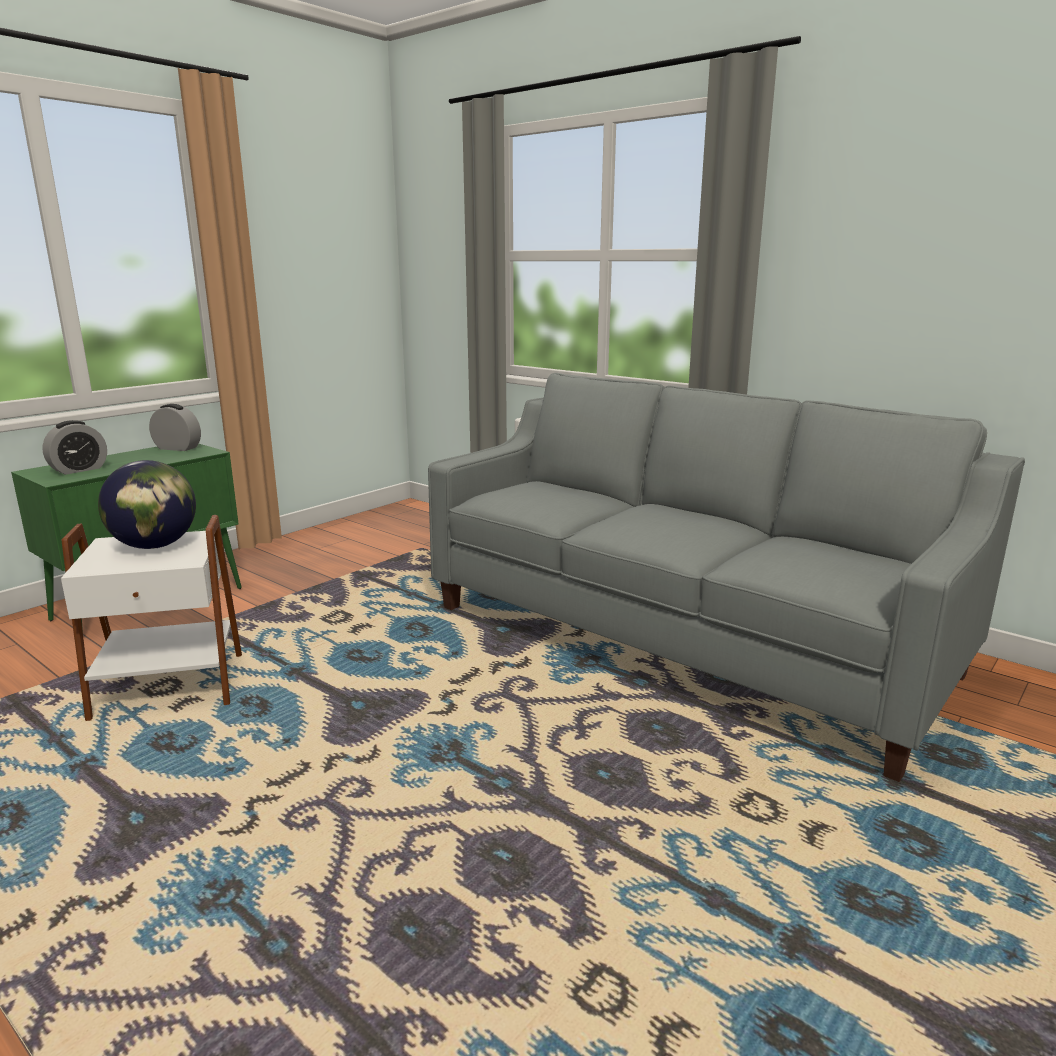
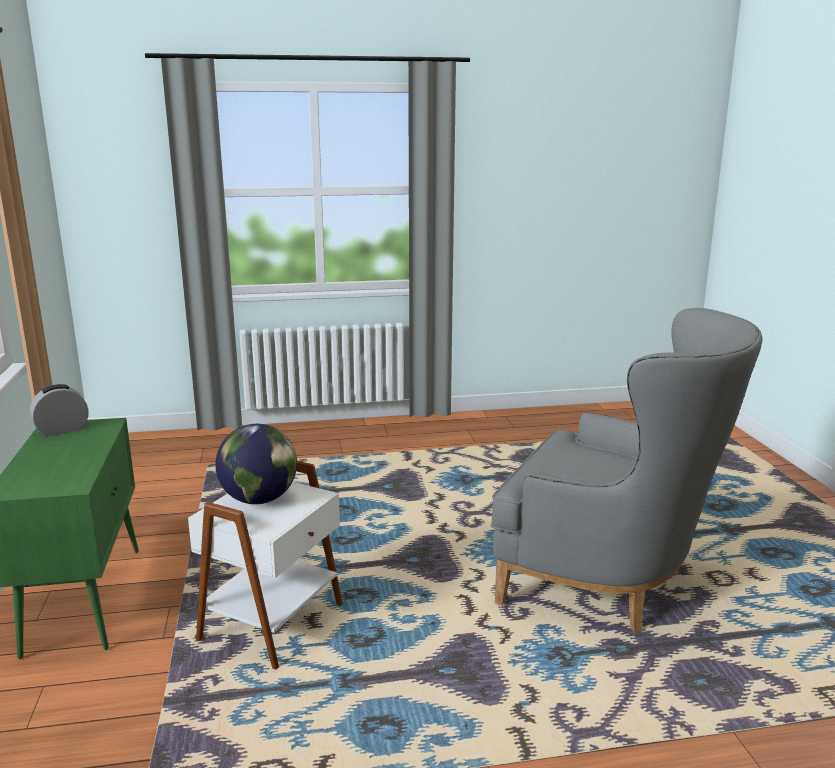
camera: 50 degrees left, 0 degrees up
(79, 469) = (51, 474): alarm clock -> none
(457, 869) = (610, 583): none -> grey armchair
(683, 639) = (480, 449): grey sofa -> none

